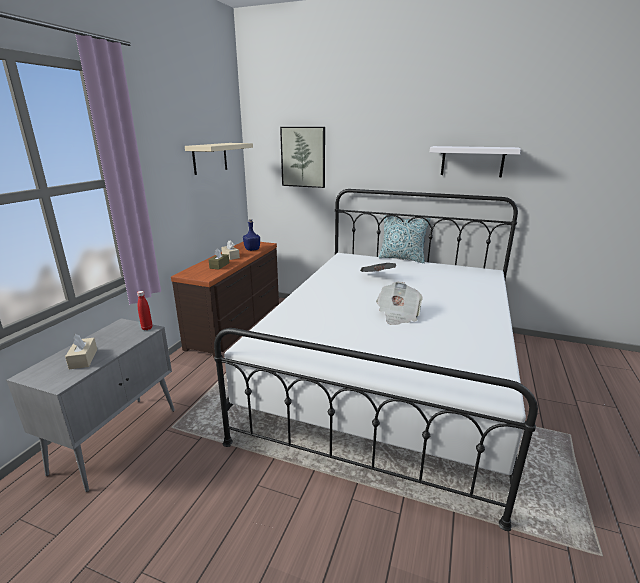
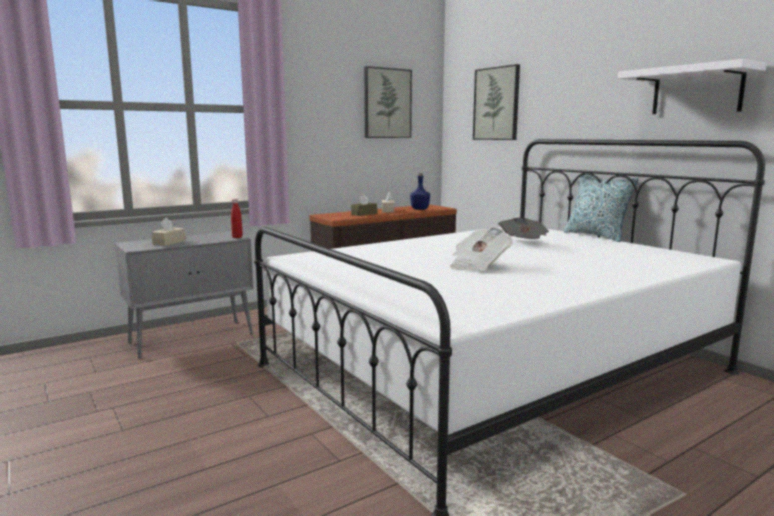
camera: 35 degrees right, 10 degrees down
(210, 158) = (387, 103): beige shelf -> picture

